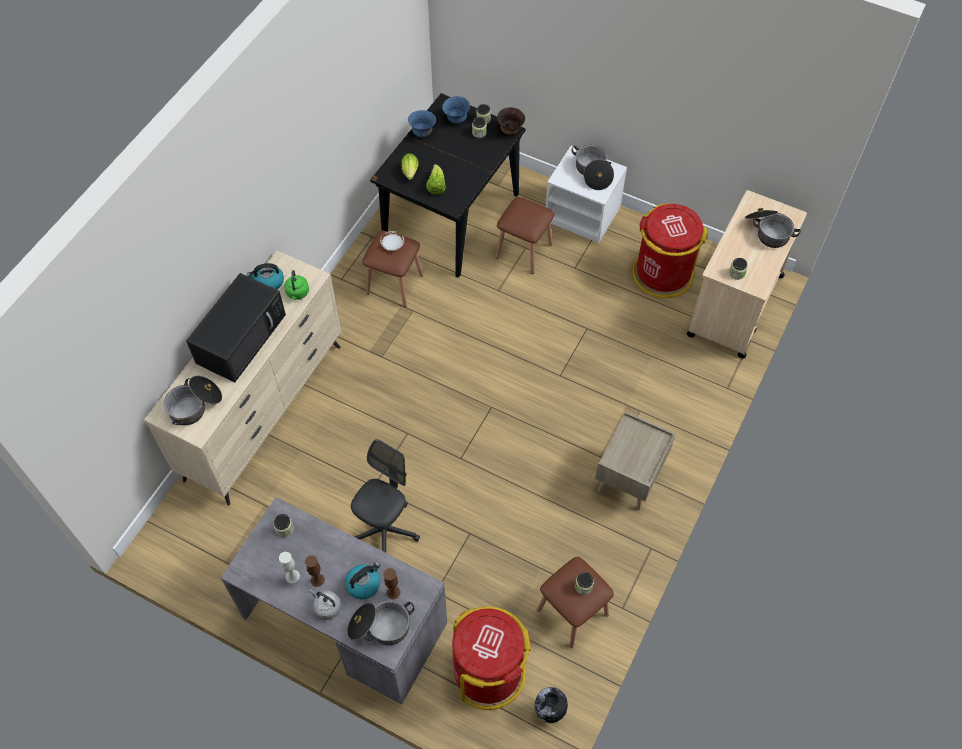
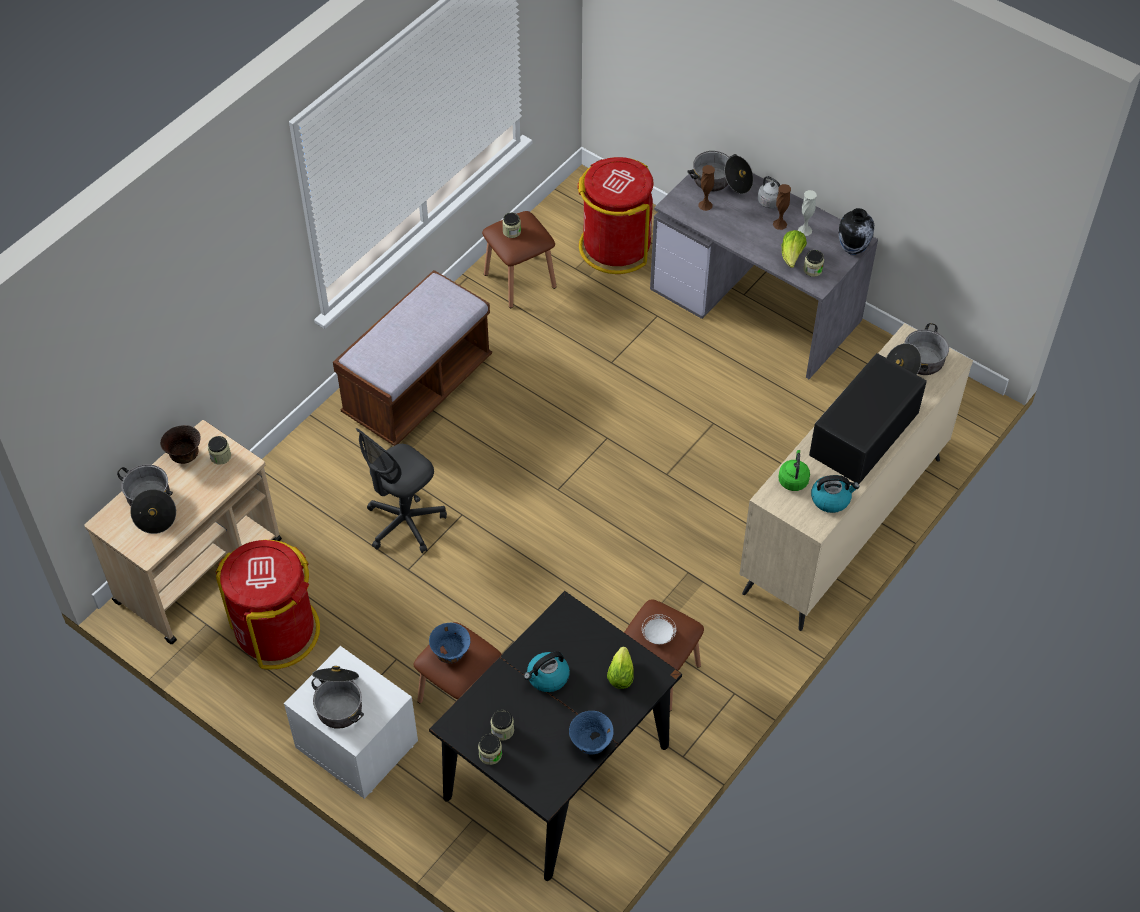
camera: 170 degrees left, 5 degrees down
(364, 584) = (733, 215): kettle -> kettle (547, 677)
(385, 530) = (704, 378): grey office chair -> grey office chair (405, 523)
(436, 186) = (586, 645): lettuce -> lettuce (792, 256)
(456, 119) = (533, 761): blue bowl -> blue bowl (450, 654)
(510, 131) = (453, 726): brown bowl -> brown bowl (184, 456)
(549, 712) = (564, 210): vase -> vase (853, 249)
(629, 480) = (417, 388): beige nightstand -> brown bench

